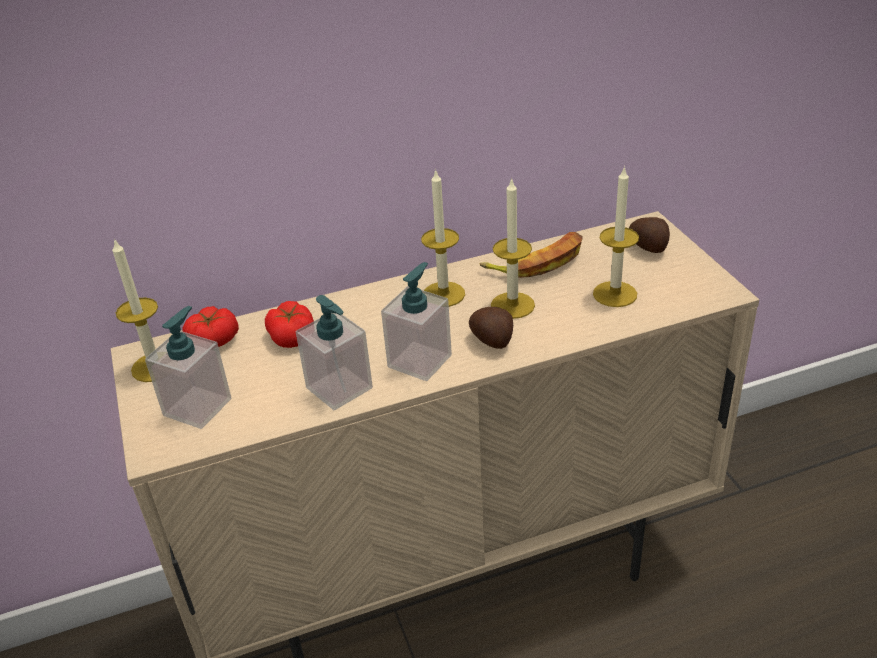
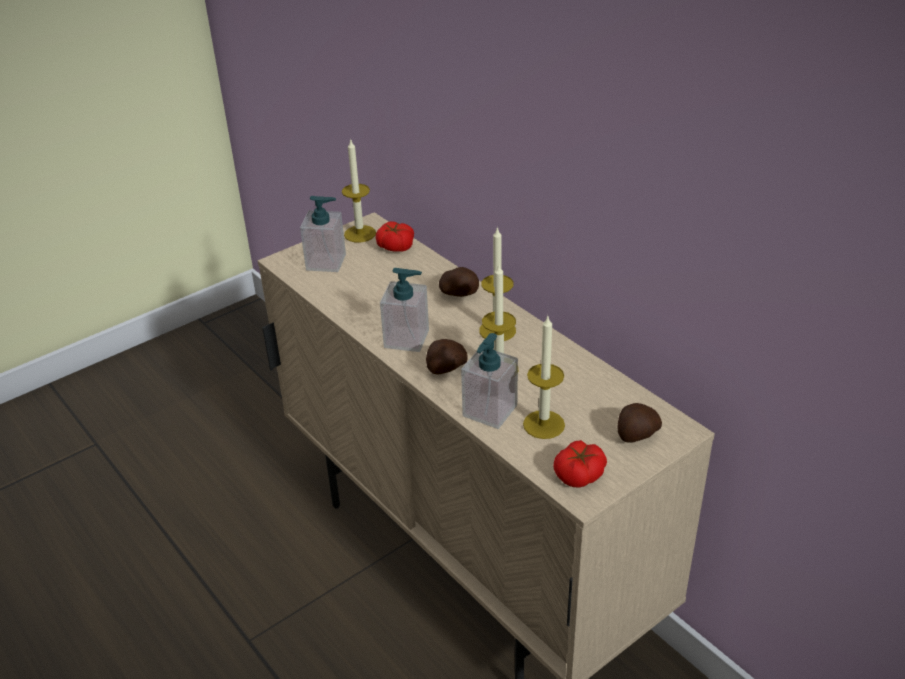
camera: 70 degrees right, 0 degrees up
(292, 336) = (413, 276): tomato -> tomato (579, 474)
(339, 388) = (363, 311): soap dispenser -> soap dispenser (489, 411)
(356, 308) = (459, 294): none -> potato
(538, 262) = (572, 371): banana -> none

